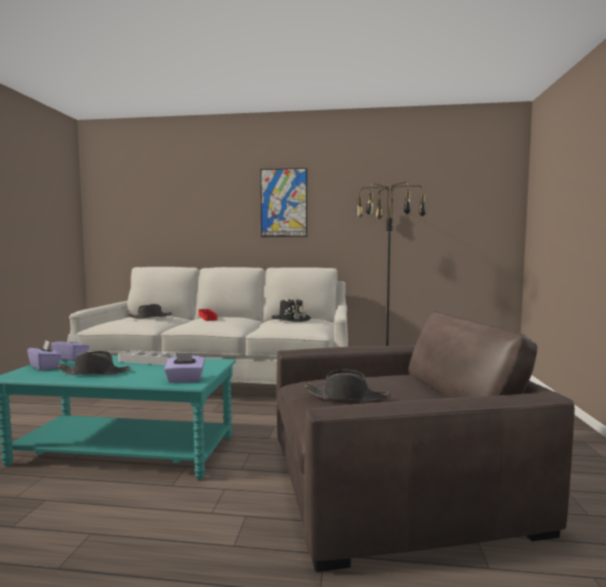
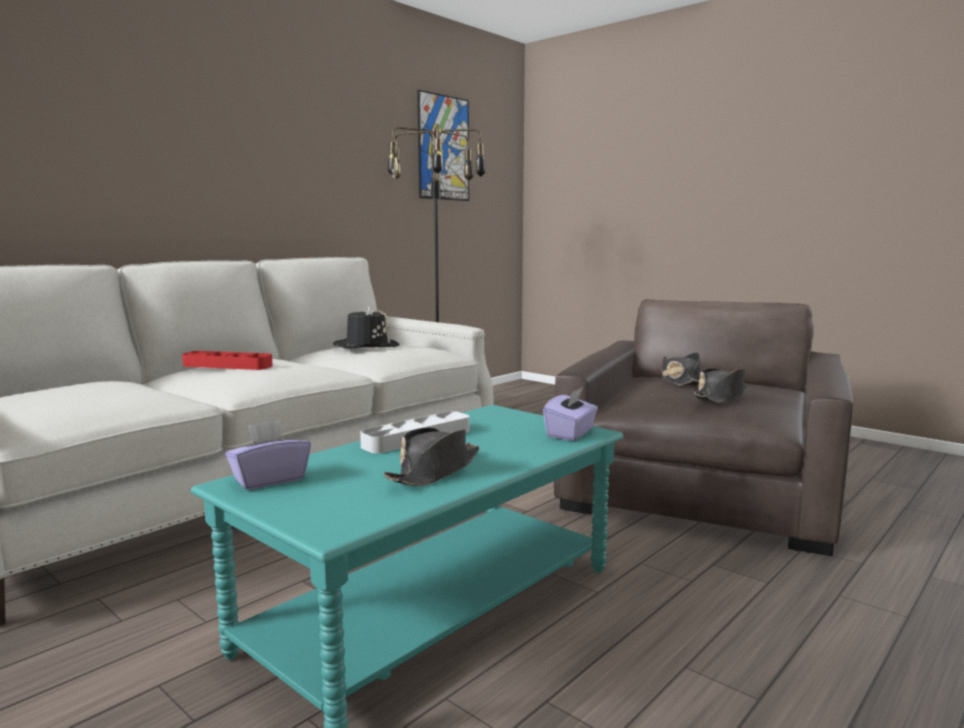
camera: 55 degrees left, 5 degrees up
(45, 367) = (307, 501): purple tissue box -> none
(150, 317) = (106, 387): black hat -> black hat (680, 381)
(283, 203) = (249, 134): picture -> picture (443, 148)

